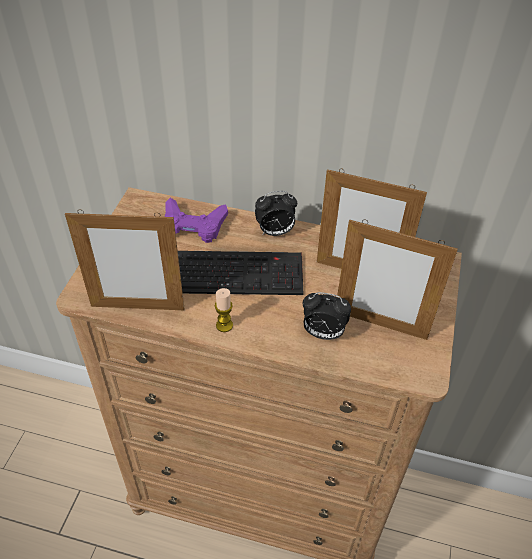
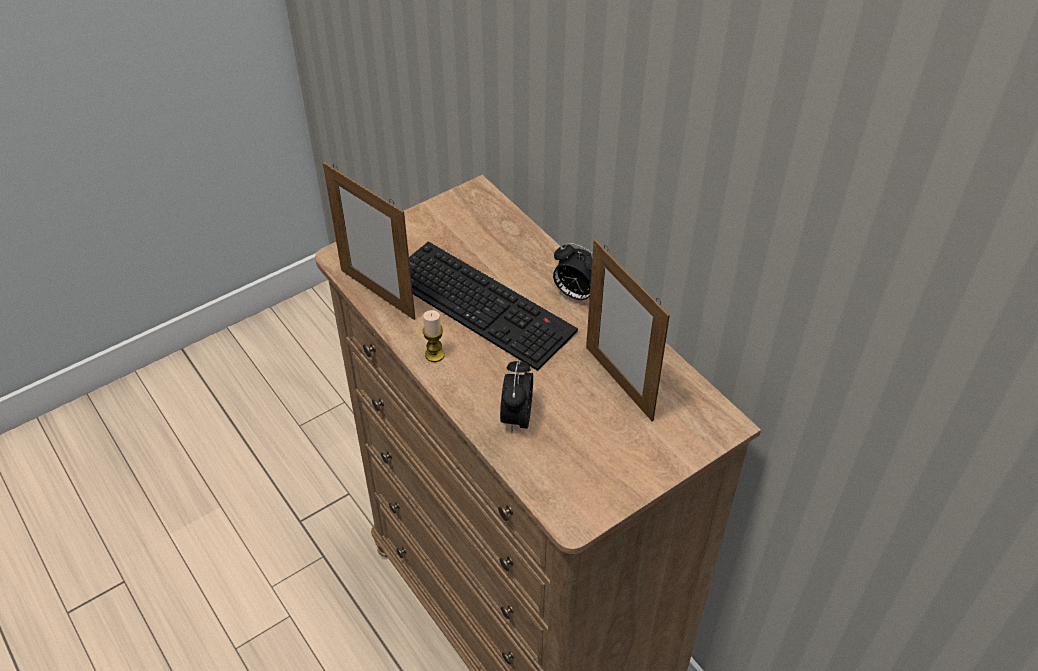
camera: 40 degrees right, 0 degrees up
(193, 225) = (503, 244): purple game controller -> none
(323, 333) = (516, 417): alarm clock -> alarm clock turned 45 degrees clockwise
(380, 325) = (582, 445): picture frame -> none

